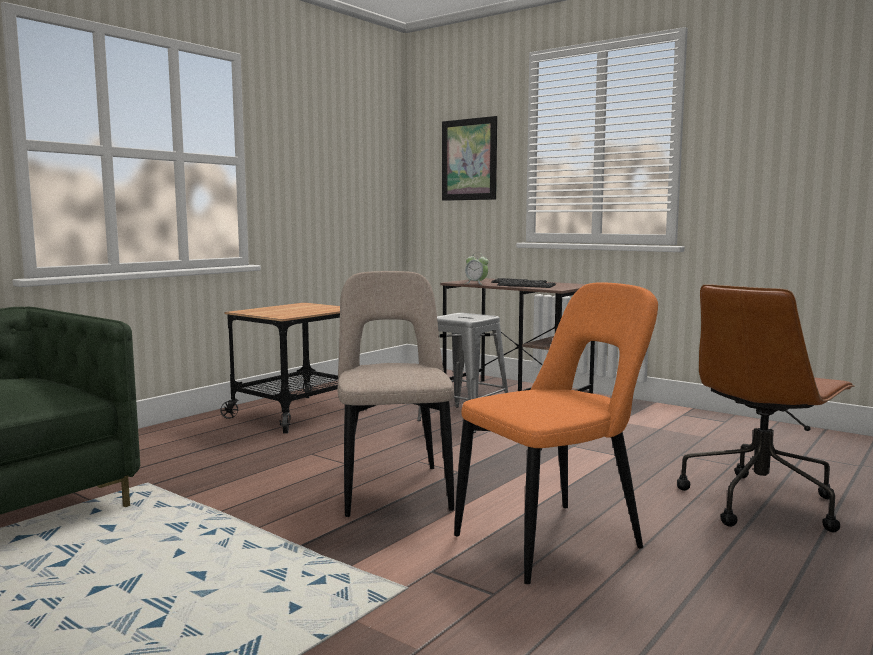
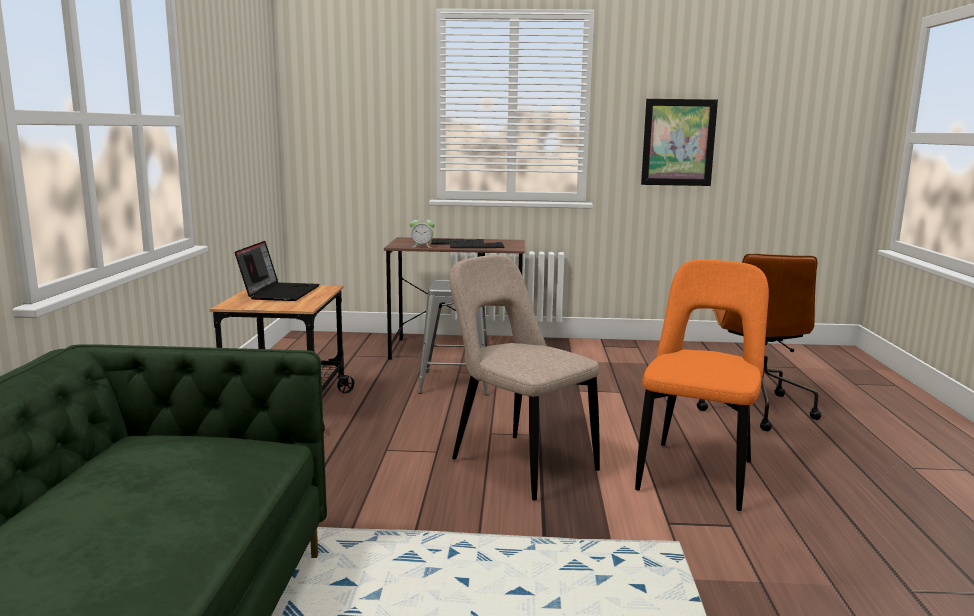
camera: 35 degrees left, 5 degrees up
(300, 308) = (280, 292): none -> laptop
(469, 159) = (365, 113): picture -> picture (678, 142)

